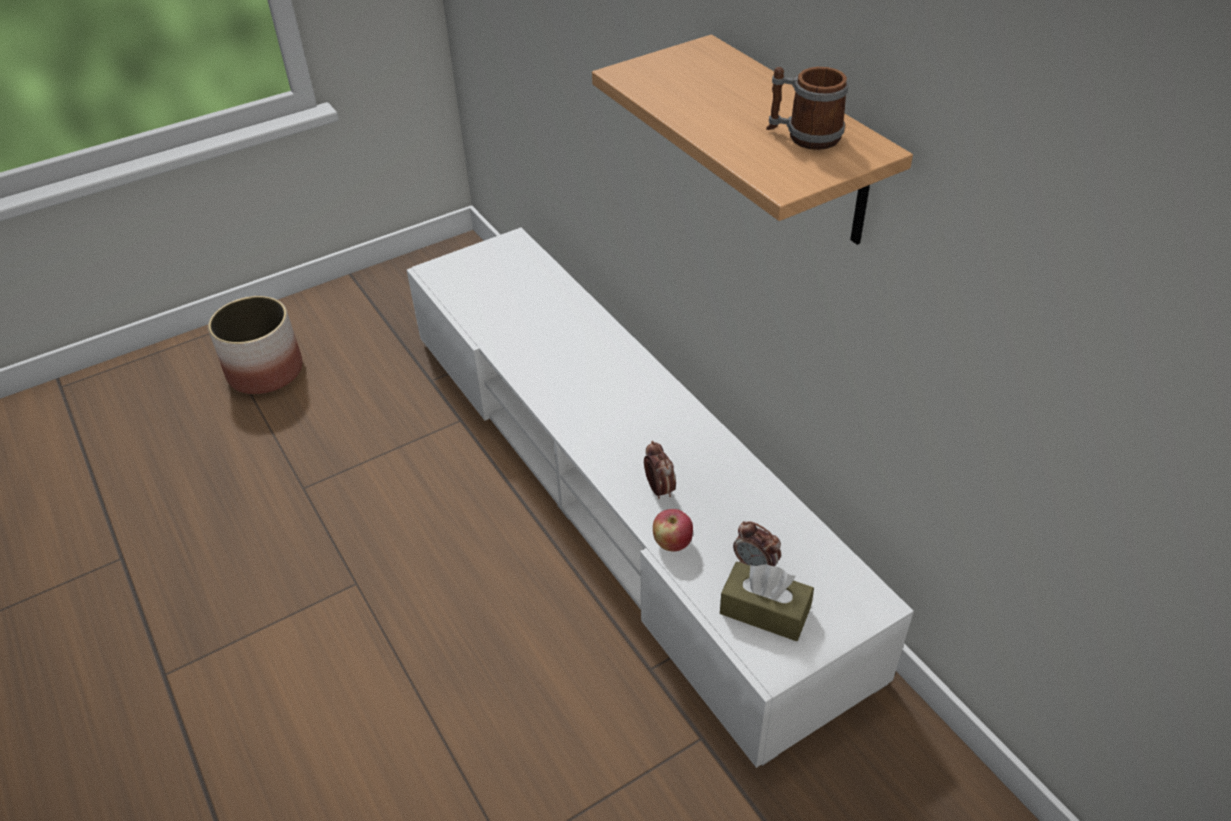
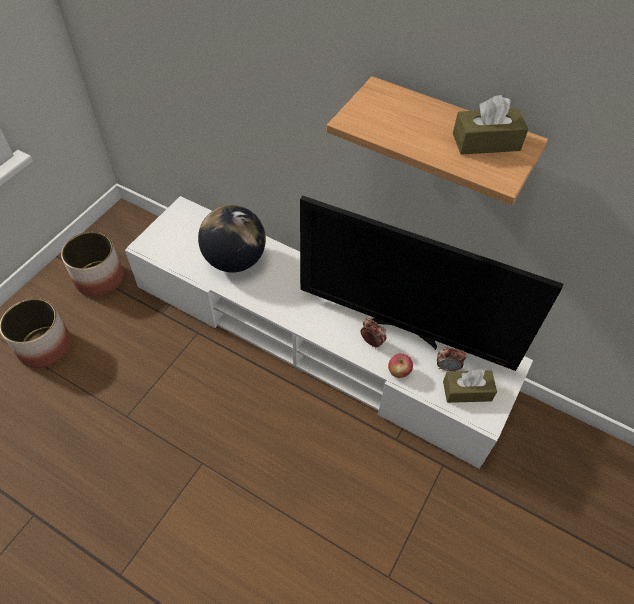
camera: 30 degrees left, 10 degrees up
(382, 314) = (99, 278): none -> planter
(537, 323) = (235, 260): none -> globe
(721, 490) = (404, 330): none -> television
(804, 136) = (486, 142): mug -> brown tissue box

